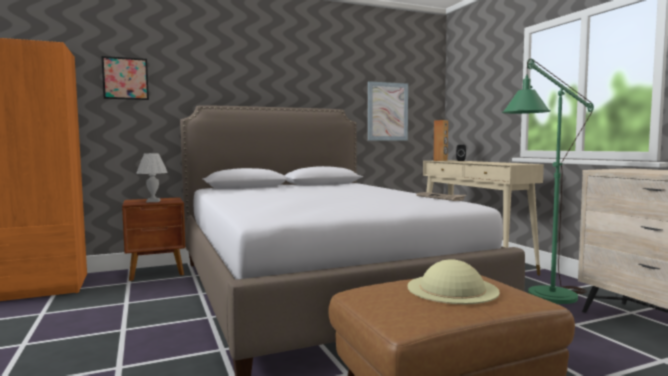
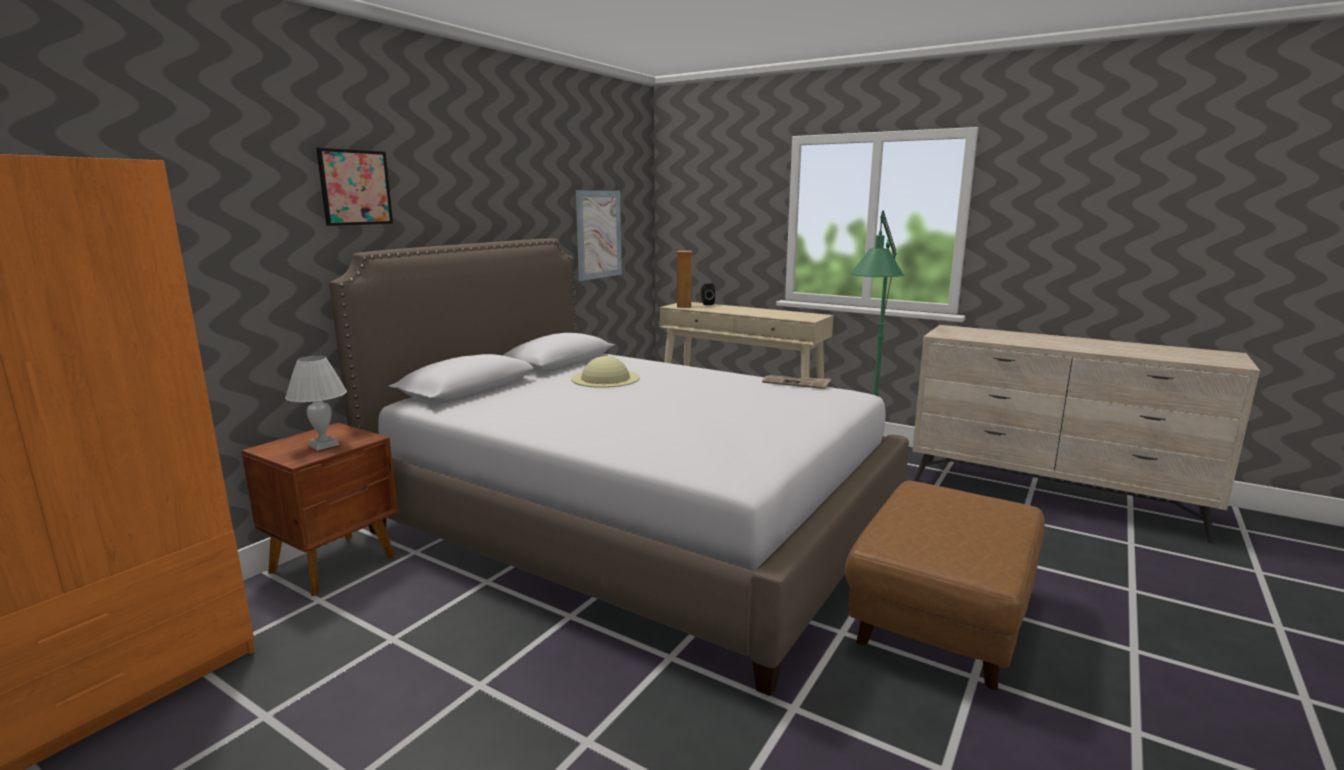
camera: 35 degrees left, 10 degrees up
(125, 78) = (210, 207): picture -> picture (355, 187)
(452, 288) = (955, 513): beige hat -> beige hat (605, 378)

